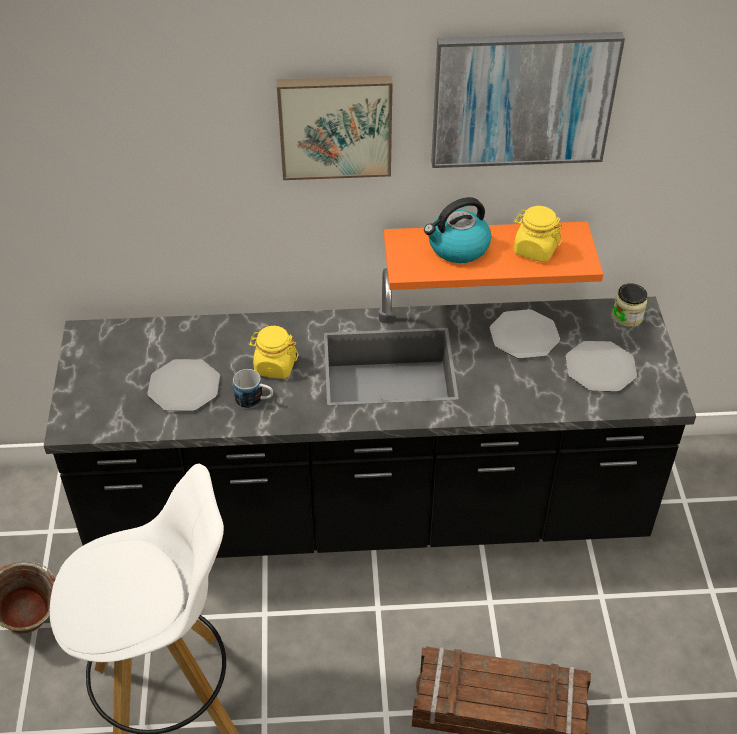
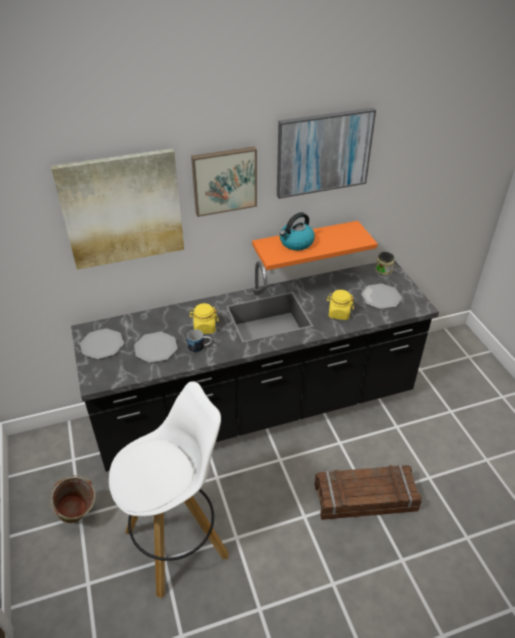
camera: 15 degrees left, 5 degrees down
(156, 151) = (122, 209): none -> picture
(524, 335) = (334, 288): plate -> plate (102, 344)
(535, 249) = (337, 237): yellow jar -> yellow jar (339, 313)

